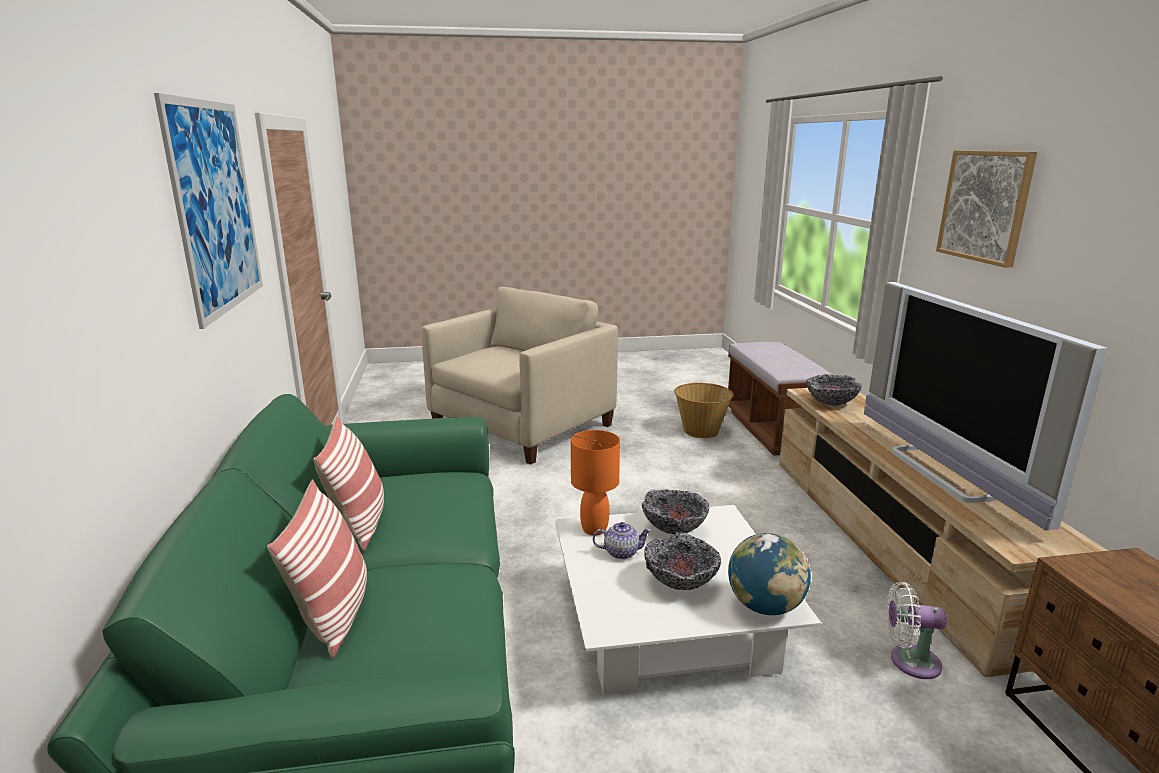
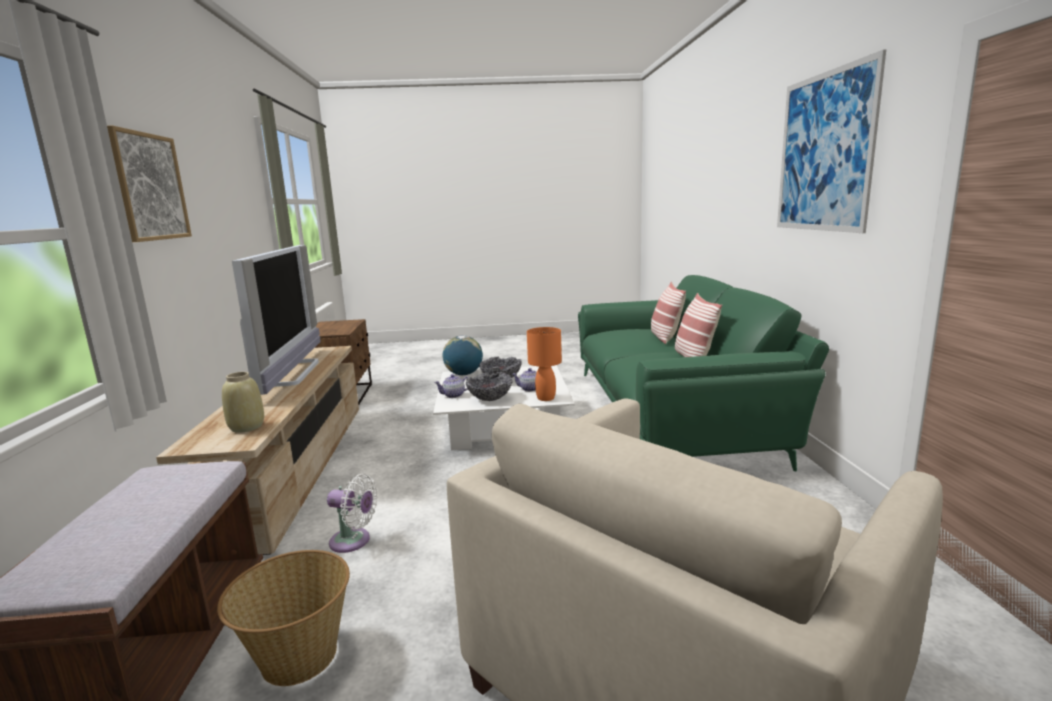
camera: 175 degrees left, 5 degrees down
(733, 538) = (454, 395): none -> teapot
(830, 403) = (247, 427): bowl -> beige vase
(909, 661) = (385, 415): white fan -> white fan (353, 541)

